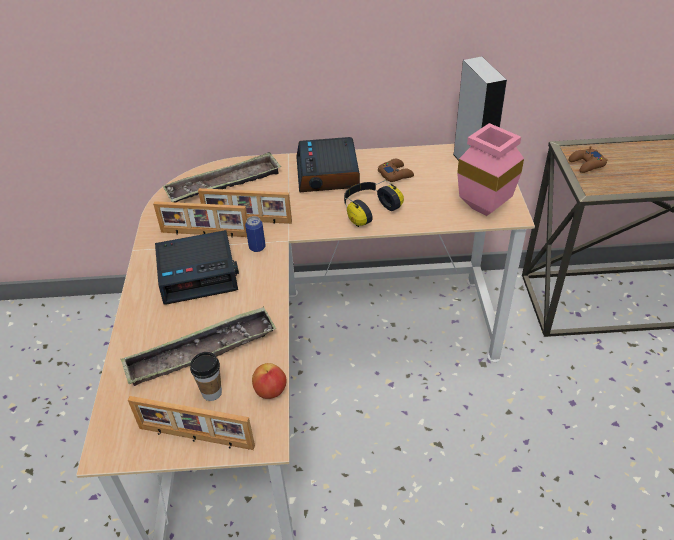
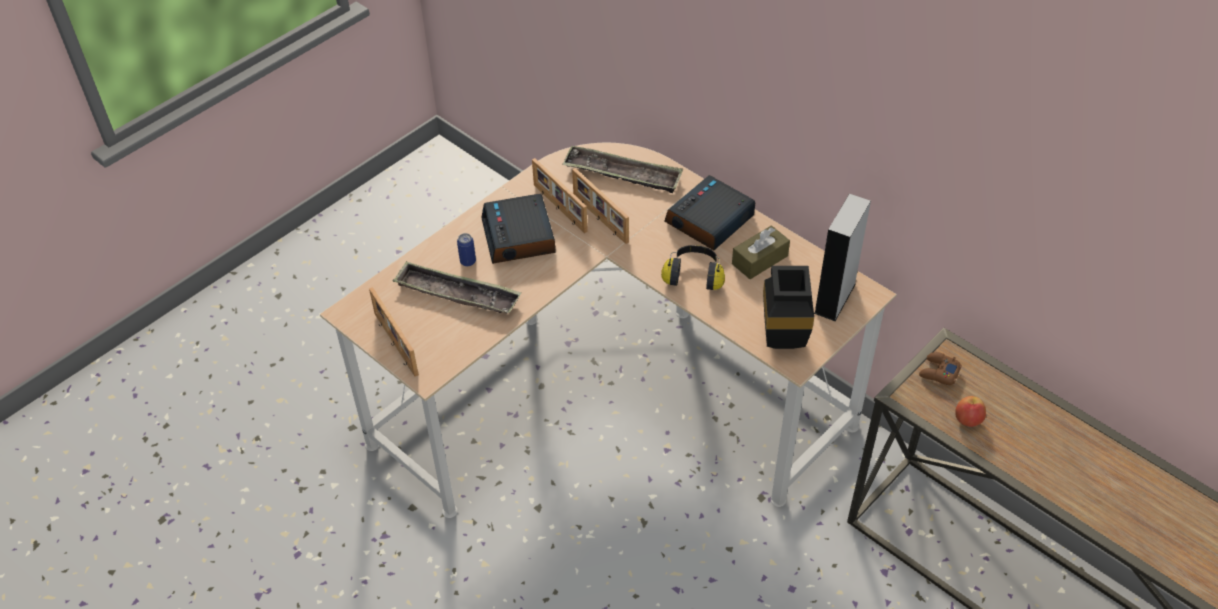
camera: 45 degrees right, 5 degrees up
(199, 273) = (519, 237): alarm clock -> alarm clock turned 45 degrees clockwise
(212, 393) = (433, 325): cup -> none
(257, 247) = (579, 245): can -> can (468, 261)
(270, 391) = (464, 351): apple -> apple (968, 420)
(395, 174) = (759, 260): brown game controller -> brown tissue box
(487, 209) = (785, 343): pink vase -> black vase

